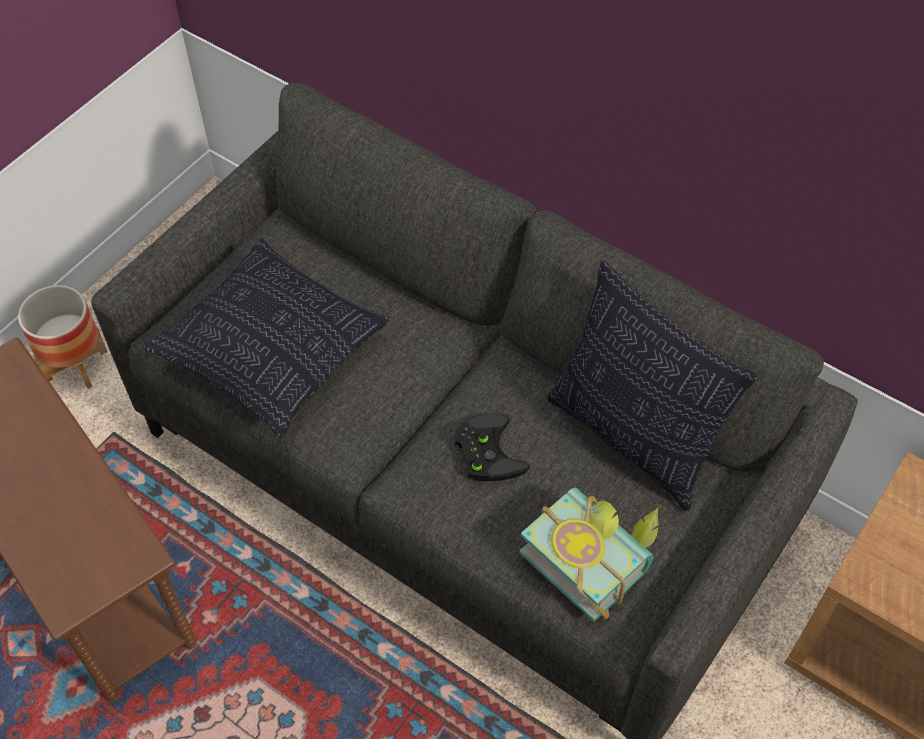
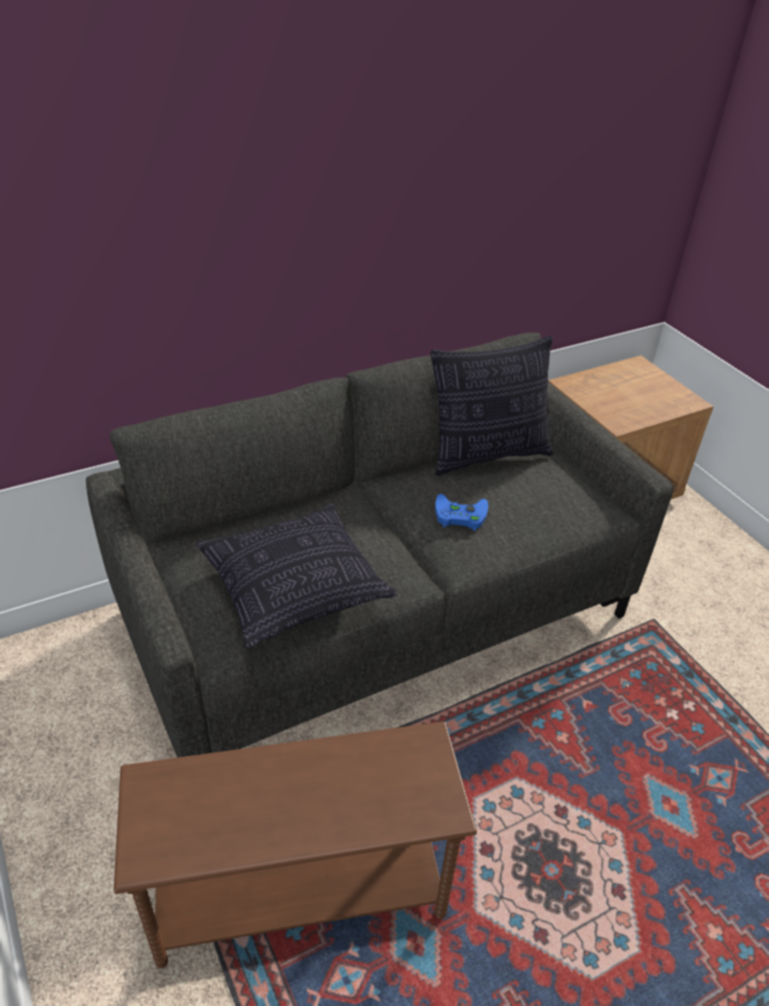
camera: 65 degrees left, 15 degrees down
(76, 365) = (72, 831): planter -> none
(486, 451) = (458, 515): black game controller -> blue game controller
(592, 556) = (563, 502): book -> none

